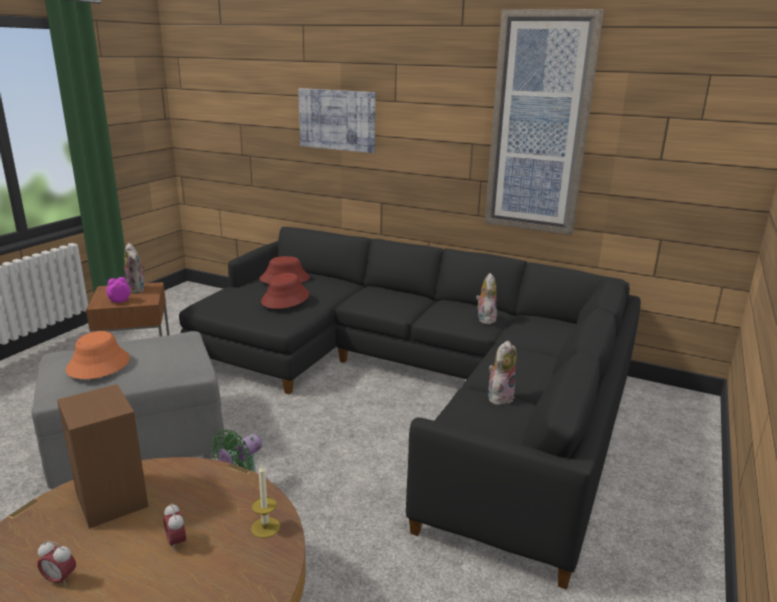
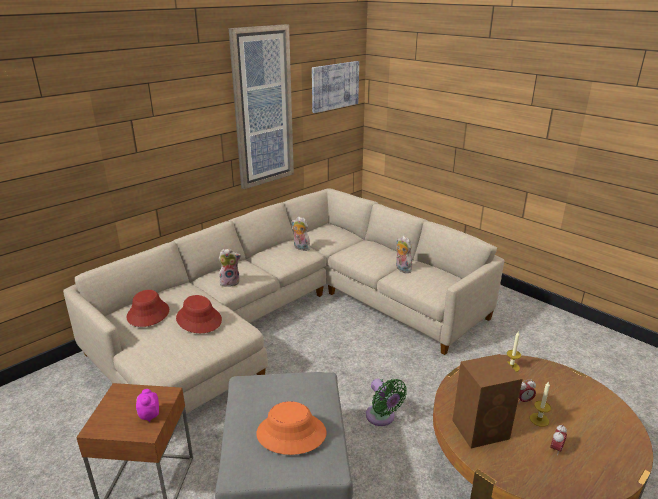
camera: 70 degrees left, 5 degrees up
(129, 561) = (539, 419): none -> candle
(137, 289) = (122, 402): plush toy -> plush toy (230, 282)
(337, 120) = (98, 148): picture -> picture (335, 86)
(418, 384) = (289, 315): black sofa -> beige sofa

